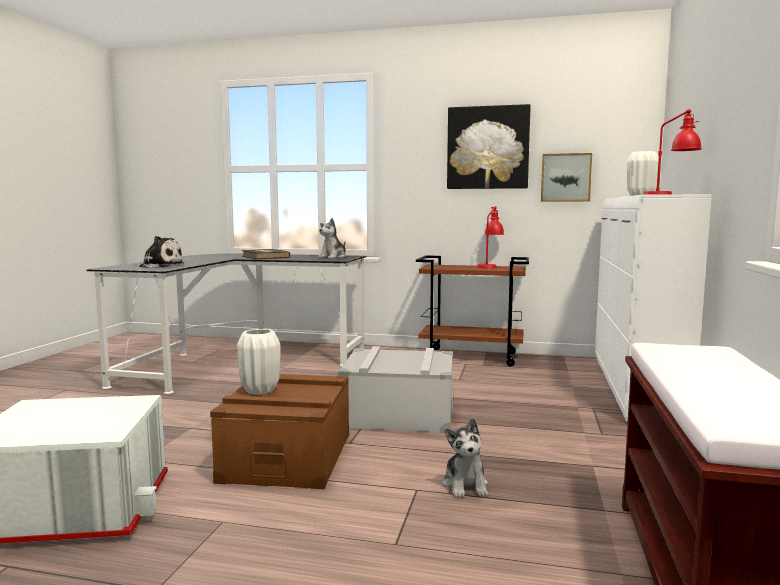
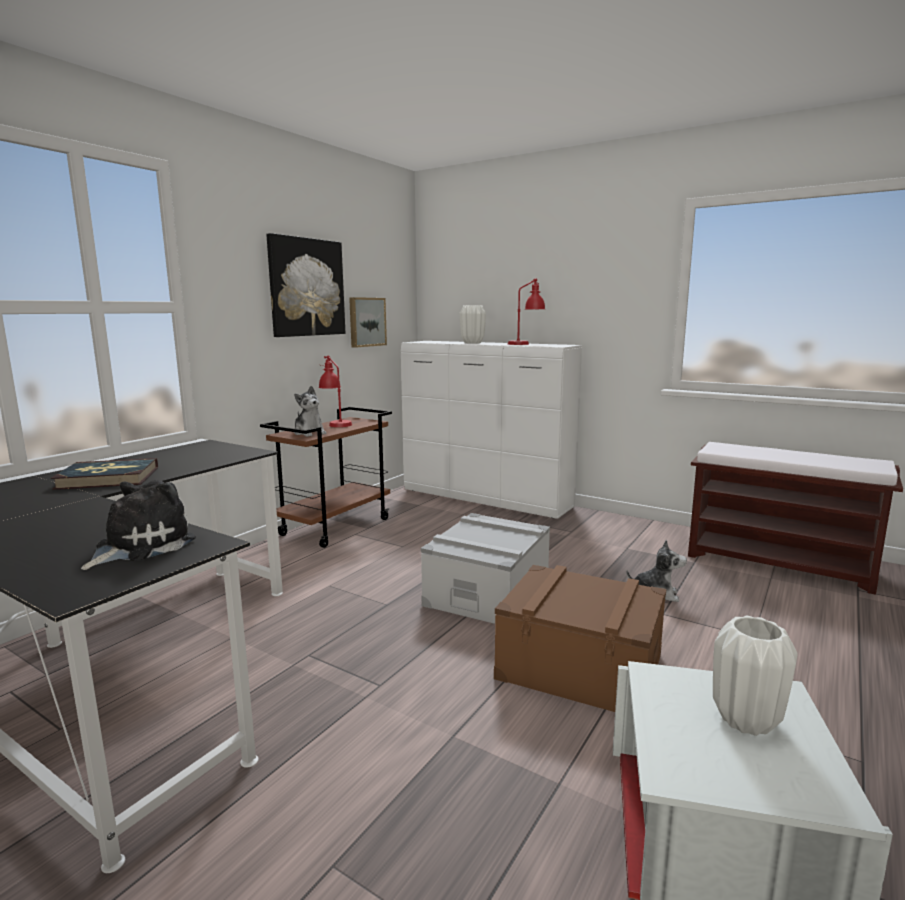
camera: 70 degrees left, 5 degrees up
(260, 390) = (575, 610): white vase -> white vase (745, 720)
(333, 257) = (204, 451): plush toy -> plush toy (309, 433)

